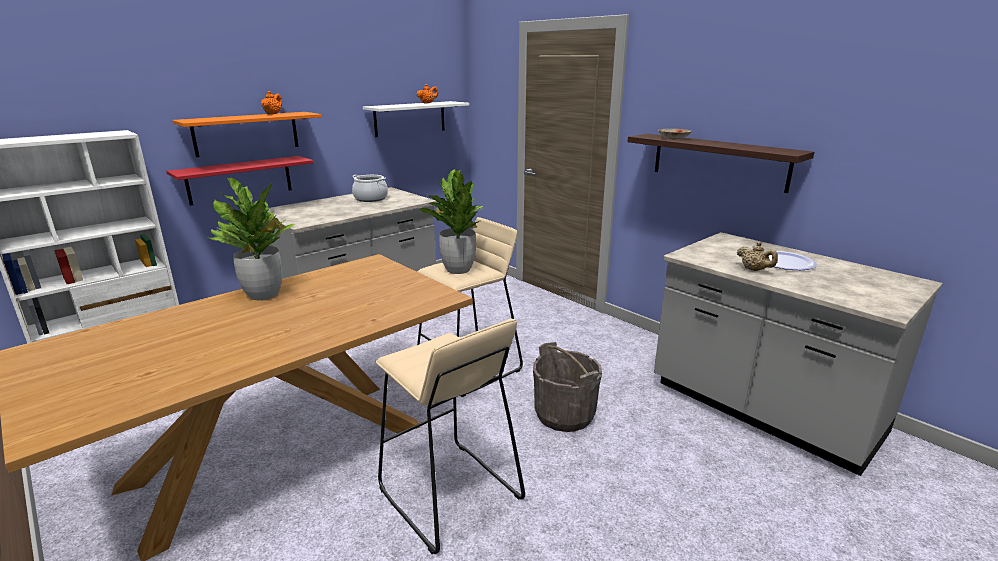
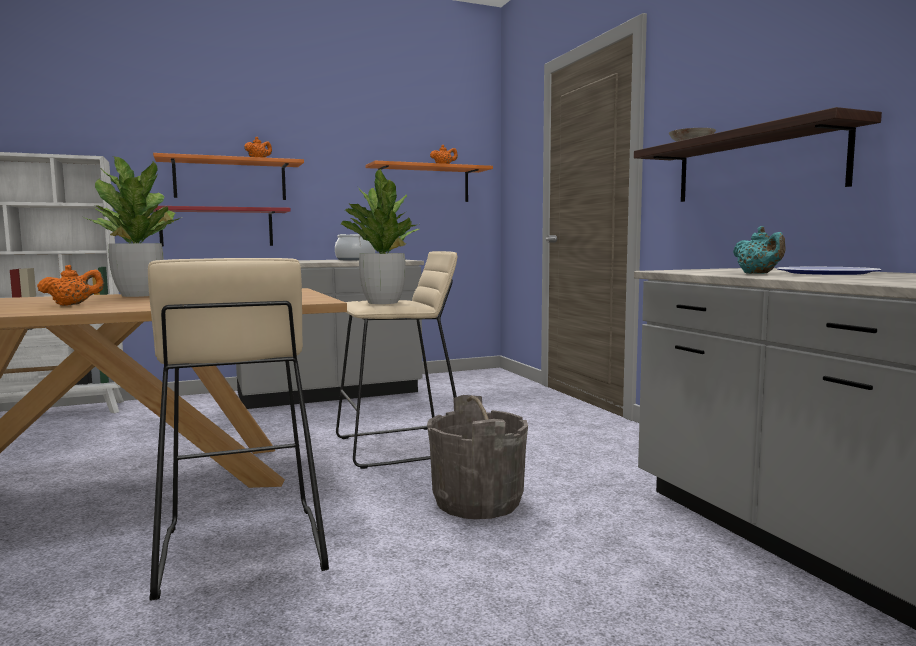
camera: 20 degrees right, 15 degrees down
(254, 334) = (73, 305): none -> orange teapot
(410, 118) = (424, 184): white shelf -> orange shelf
(754, 270) = (758, 274): beige teapot -> turquoise teapot

